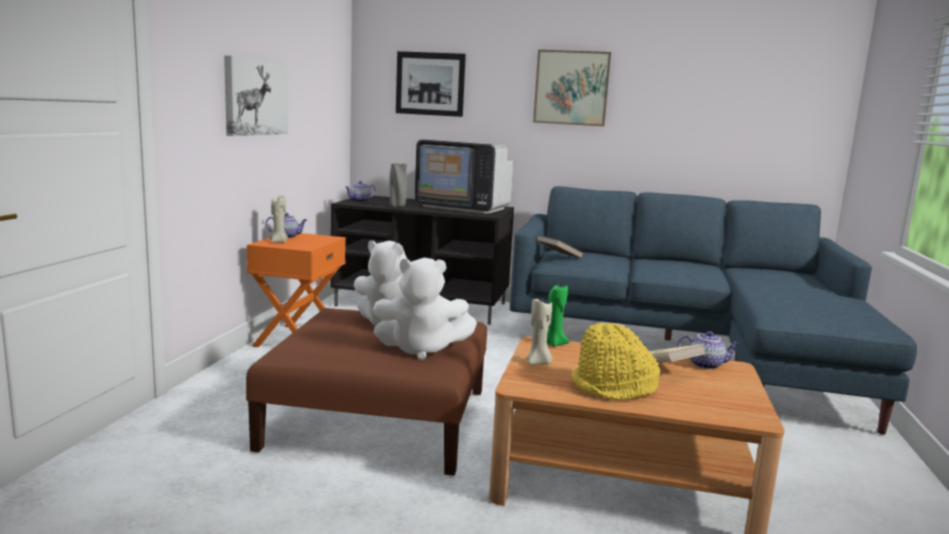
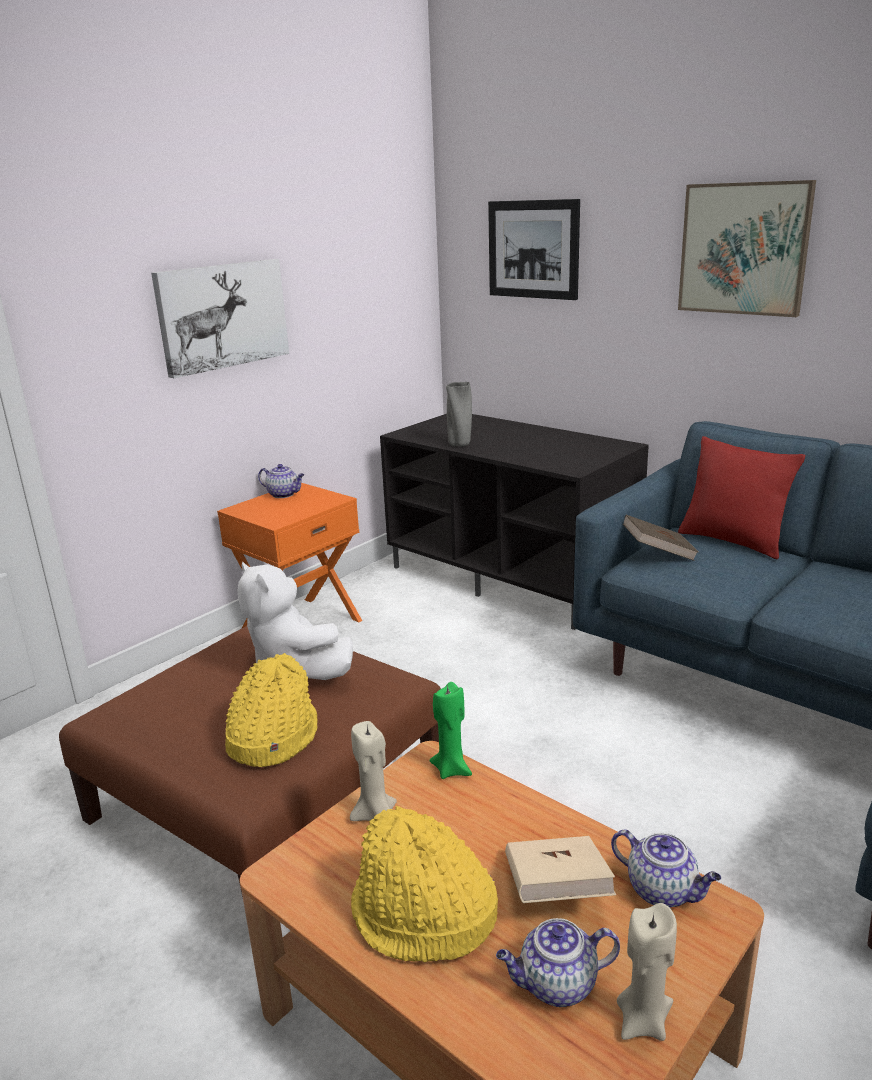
camera: 30 degrees right, 10 degrees up
(278, 241) = (260, 506): beige candle -> beige candle (643, 1021)
(360, 201) = (426, 429): teapot -> teapot (556, 985)
(421, 349) = (272, 737): white plush toy -> yellow hat
(463, 207) = (558, 446): television -> none
(588, 253) = (732, 541): none -> red pillow

